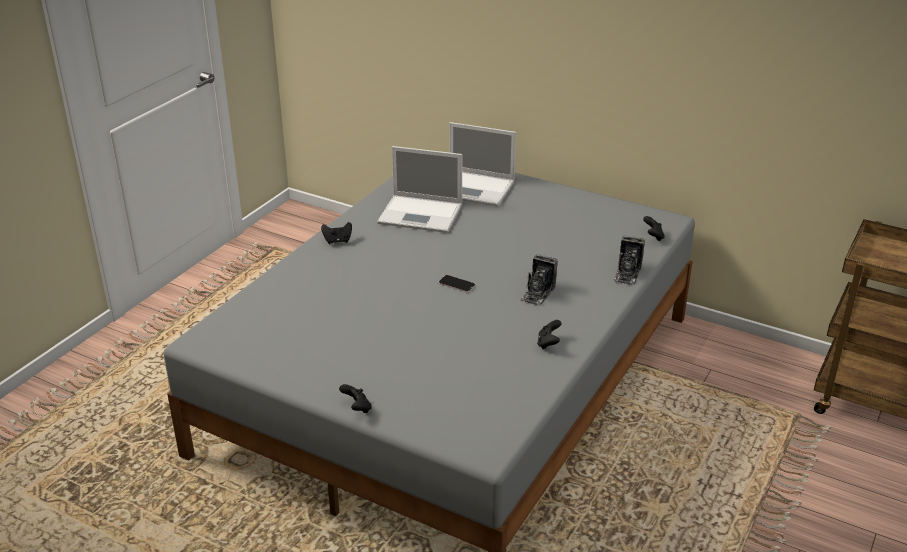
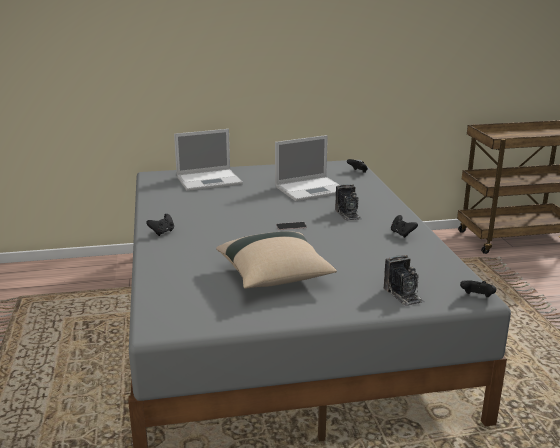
camera: 40 degrees left, 10 degrees down
(351, 336) = (275, 277): none -> beige pillow
(357, 408) = (358, 313): black game controller -> black game controller (477, 297)
(422, 214) = (198, 201): laptop -> laptop (312, 189)
(627, 273) = (377, 190): camera -> camera (403, 295)

